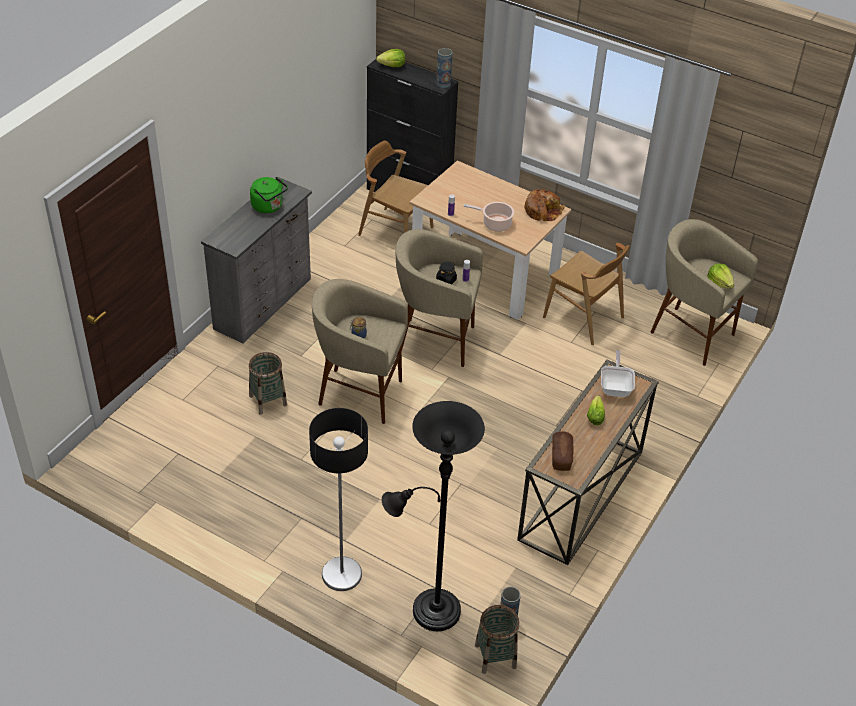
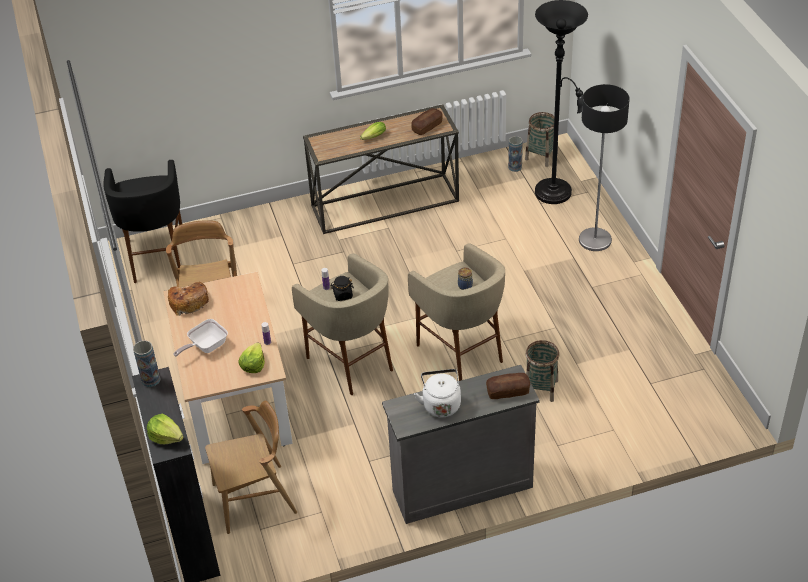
camera: 135 degrees left, 0 degrees up
(228, 235) = (508, 391): none -> bread
(269, 207) = (441, 404): green kettle -> white kettle
(395, 231) = (255, 499): brown chair -> brown chair turned 90 degrees counterclockwise
(495, 224) = (244, 311): cooking pot -> none
(616, 387) = (335, 146): frying pan -> frying pan (205, 347)
(690, 334) = (157, 258): beige stool -> black stool
(719, 283) = (147, 184): lettuce -> lettuce (253, 365)

